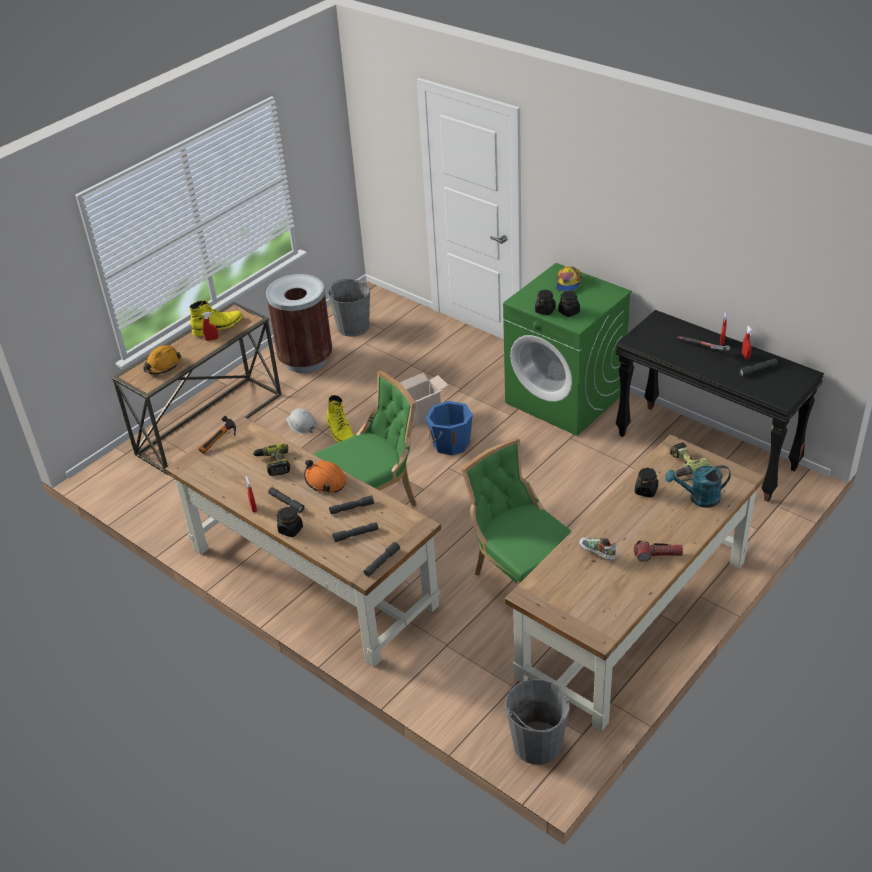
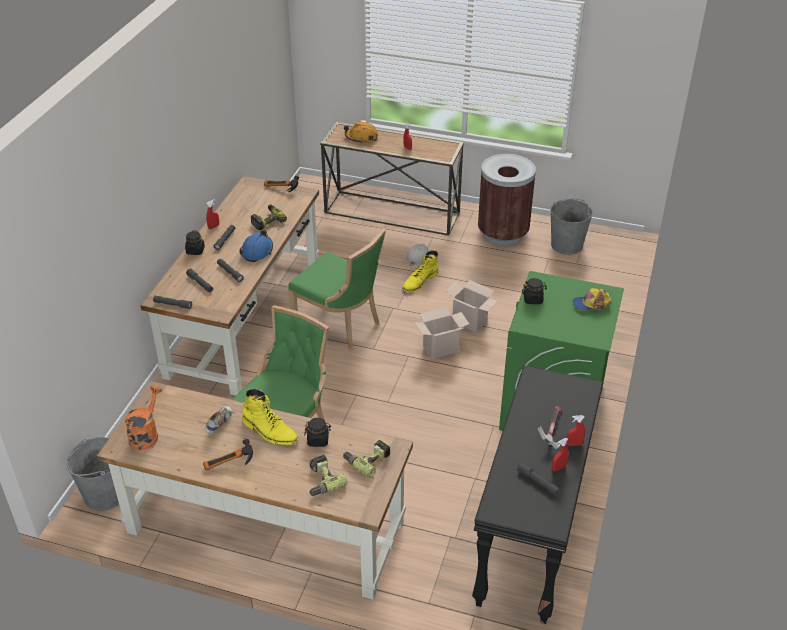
camera: 65 degrees right, 0 degrees up
(218, 327) = (425, 145): yellow boot -> yellow boot (270, 431)
(325, 481) = (257, 251): orange hard hat -> blue hard hat
(450, 443) = (441, 348): blue bucket -> cardboard box
(569, 312) = (540, 315): black jar -> none
(589, 611) = (146, 434): none -> orange watering can
(657, 555) = (230, 465): flashlight -> hammer
(699, 498) = (321, 480): turquoise watering can -> power drill

